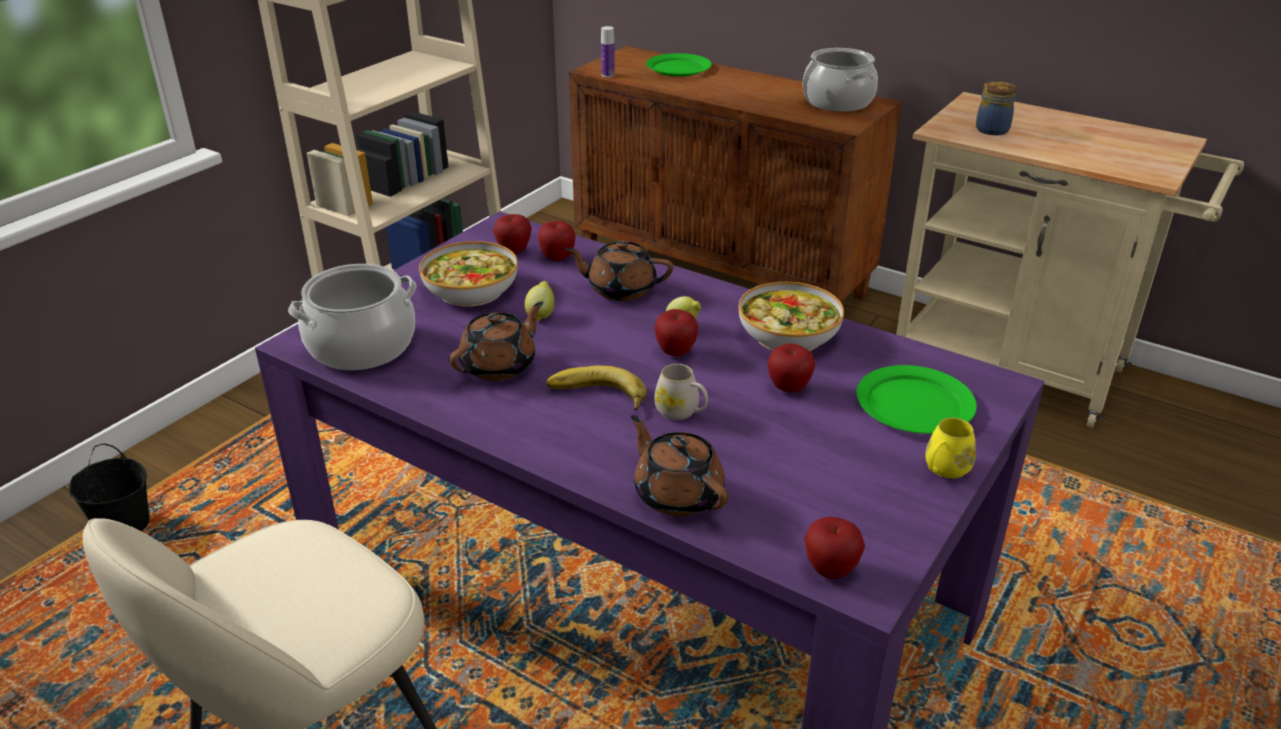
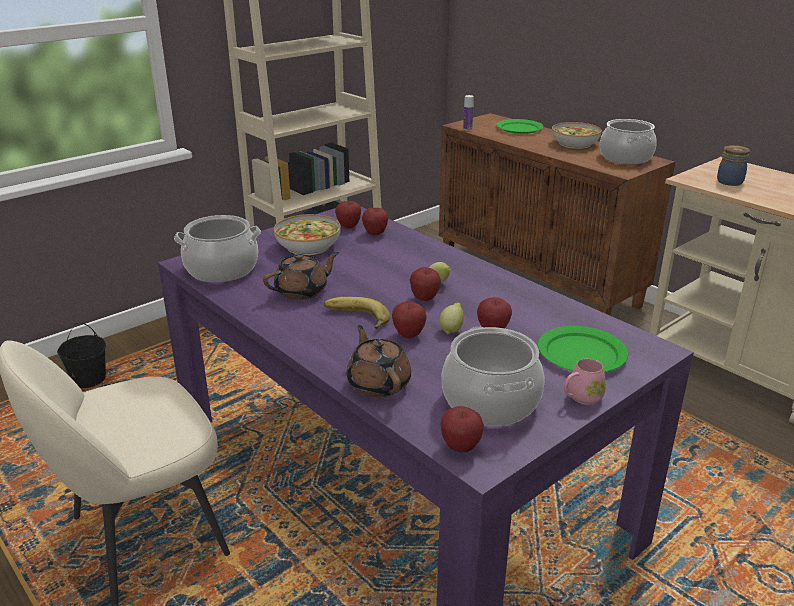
camera: 15 degrees right, 5 degrees down
(541, 315) = (345, 265): lemon -> lemon (451, 329)
(620, 289) = (407, 256): brown teapot -> none
(681, 412) = (408, 335): white mug -> apple
(789, 335) = (511, 298): bowl -> bowl (575, 143)
(834, 495) = (490, 401): none -> cooking pot
(944, 470) = (581, 398): yellow mug -> pink mug

